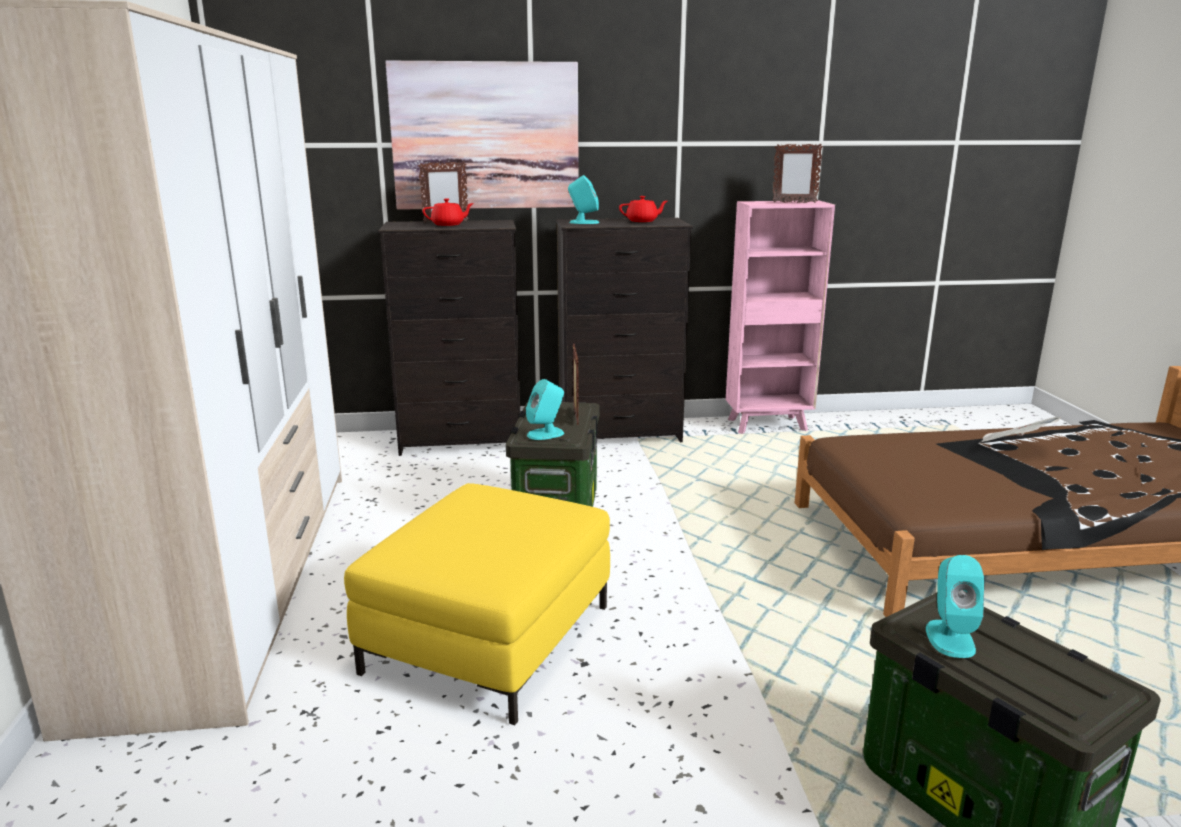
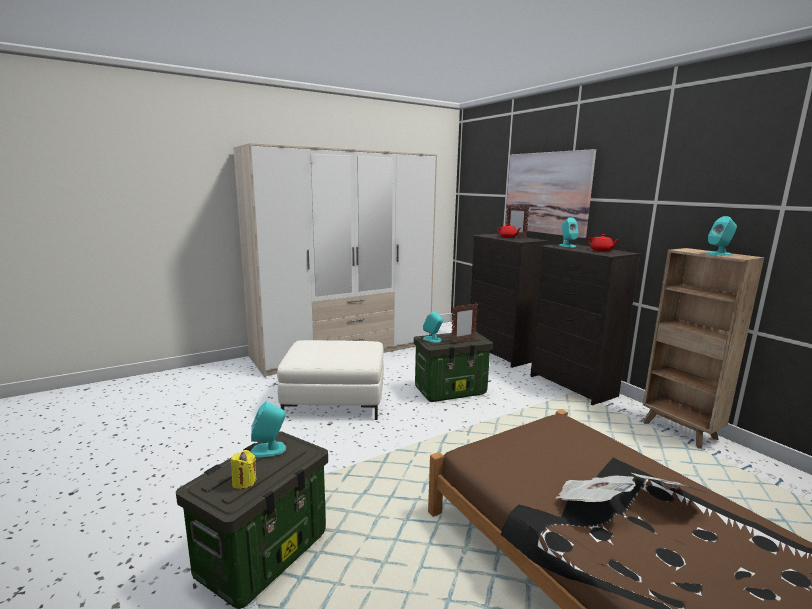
camera: 65 degrees right, 5 degrees down
(490, 638) = (335, 401): yellow ottoman -> white ottoman
(769, 425) = (680, 431): pink bookcase -> brown bookcase
(794, 202) = (719, 254): picture frame -> turquoise speaker
(1028, 478) = (590, 504): none -> newspaper
(1056, 670) = (244, 482): none -> yellow candle

